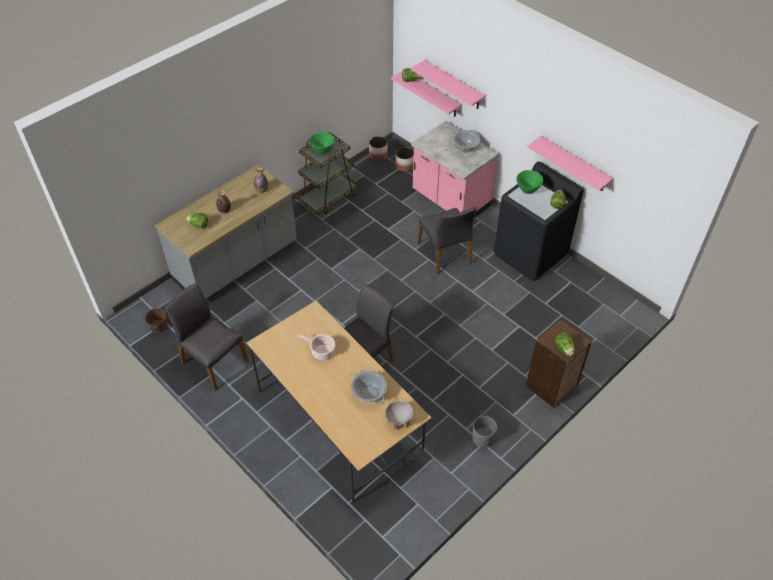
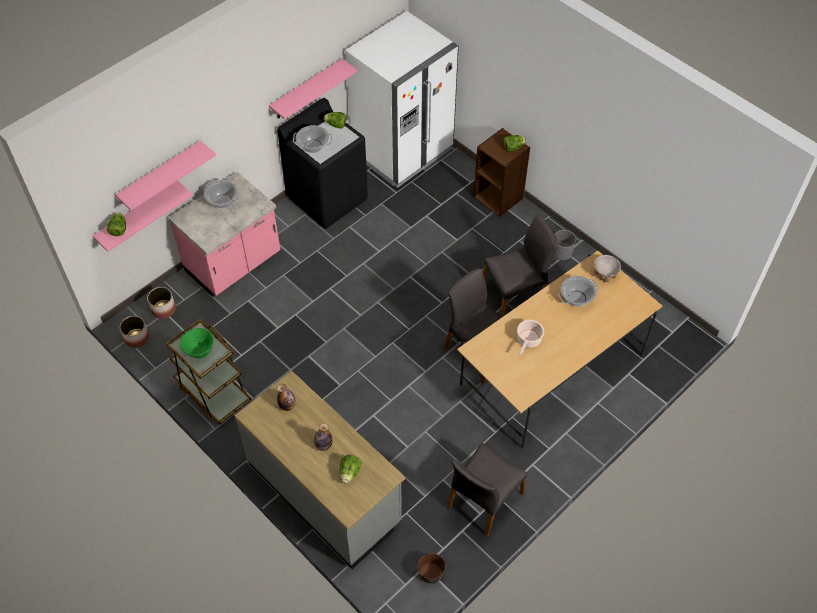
camera: 90 degrees left, 5 degrees up
(445, 253) = (322, 272): grey chair -> grey chair (515, 294)
(527, 190) = (313, 146): green bowl -> cooking pot
(600, 308) = (402, 151): none -> white fridge

